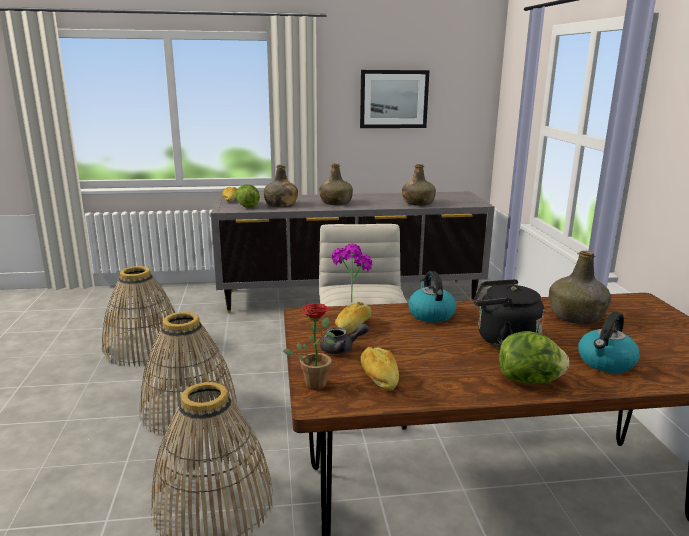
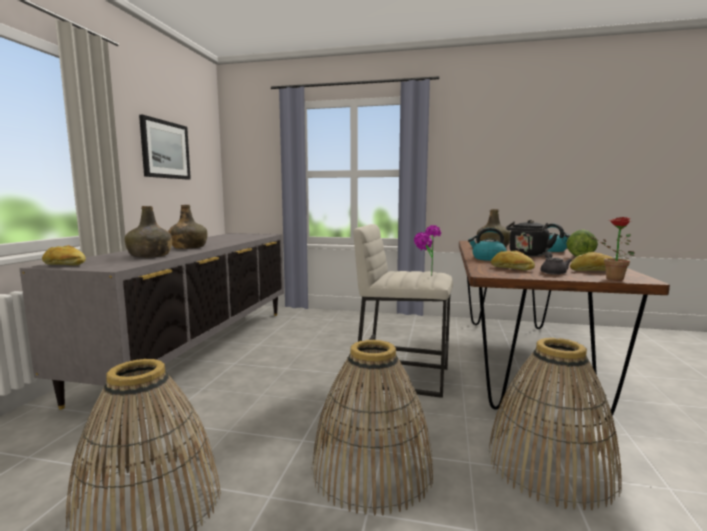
camera: 70 degrees left, 10 degrees down
(247, 206) = (123, 262): lettuce -> none
(418, 203) = (241, 239): green bottle -> none

